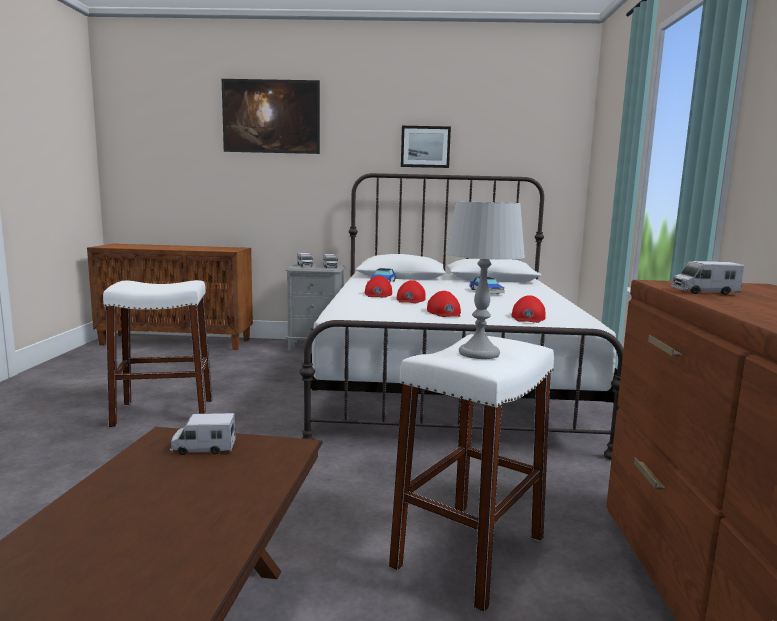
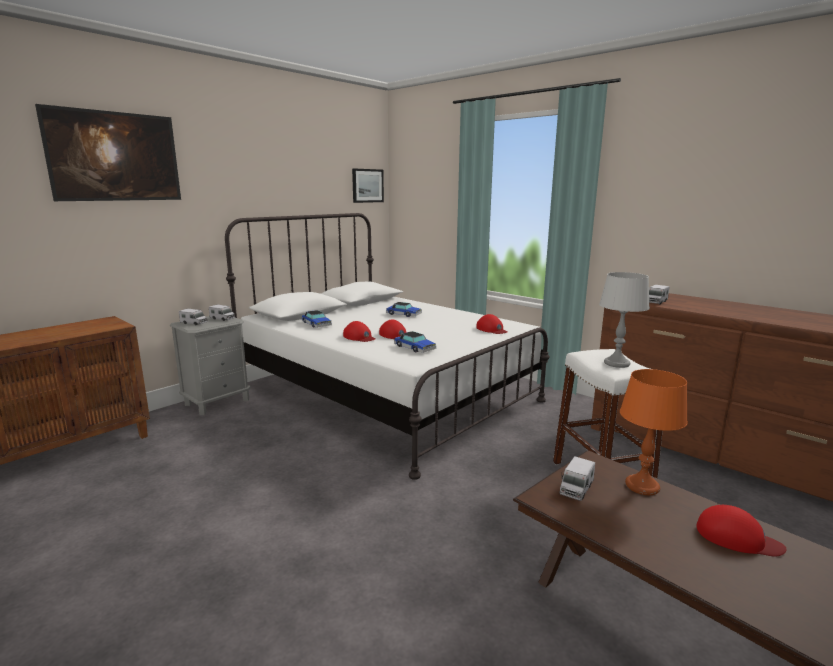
camera: 50 degrees left, 5 degrees up
(163, 413) = (250, 523): white stool -> none
(251, 482) = (642, 486): none -> orange table lamp
(388, 308) = (414, 348): none -> toy car
(425, 147) = (279, 189): picture -> picture (367, 185)
(444, 312) = (449, 340): red cap -> red cap (737, 537)

